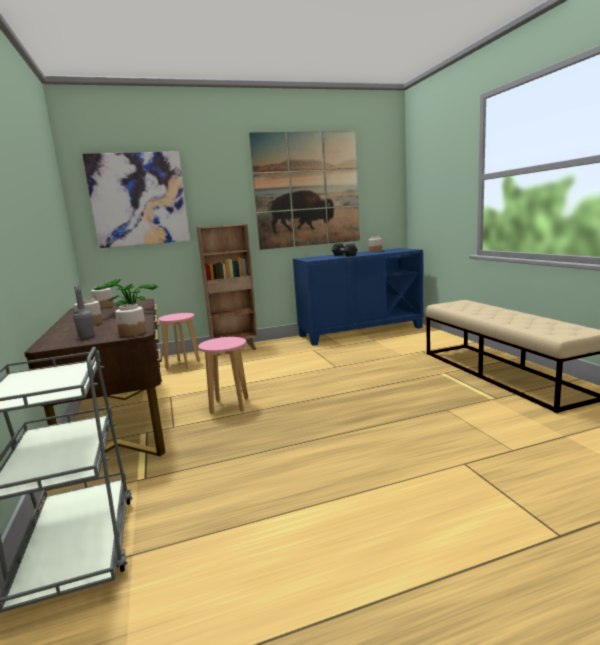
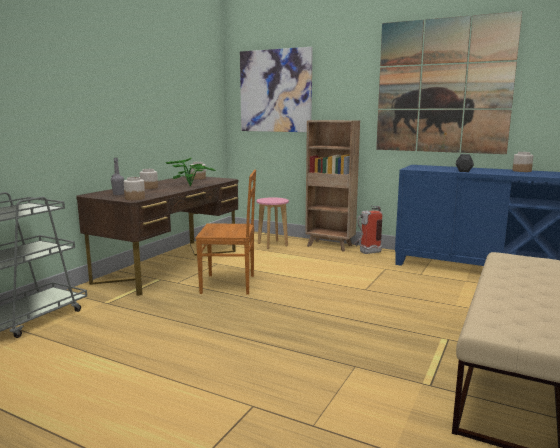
camera: 45 degrees right, 0 degrees up
(229, 405) = (230, 284): pink stool -> brown chair
(274, 345) = (366, 253): none -> fire extinguisher

